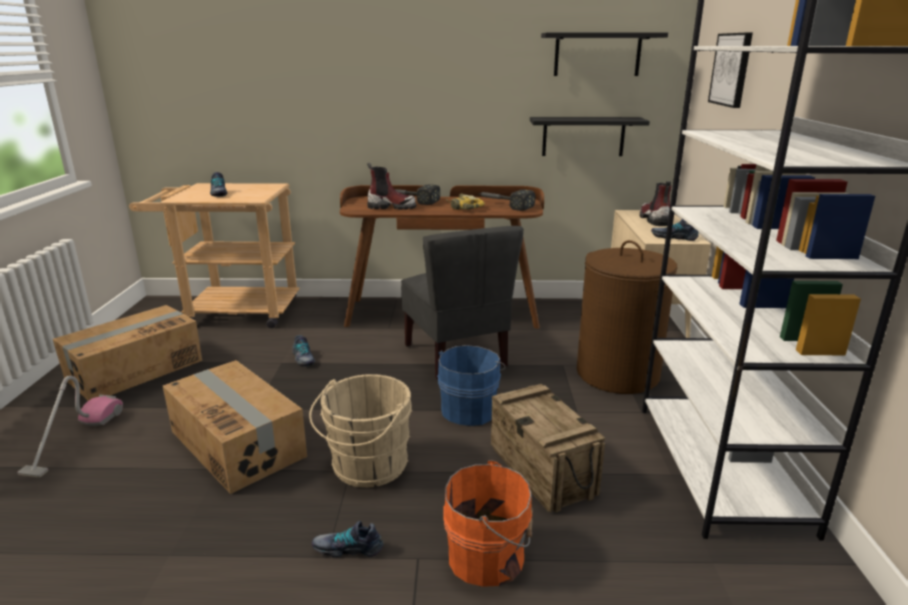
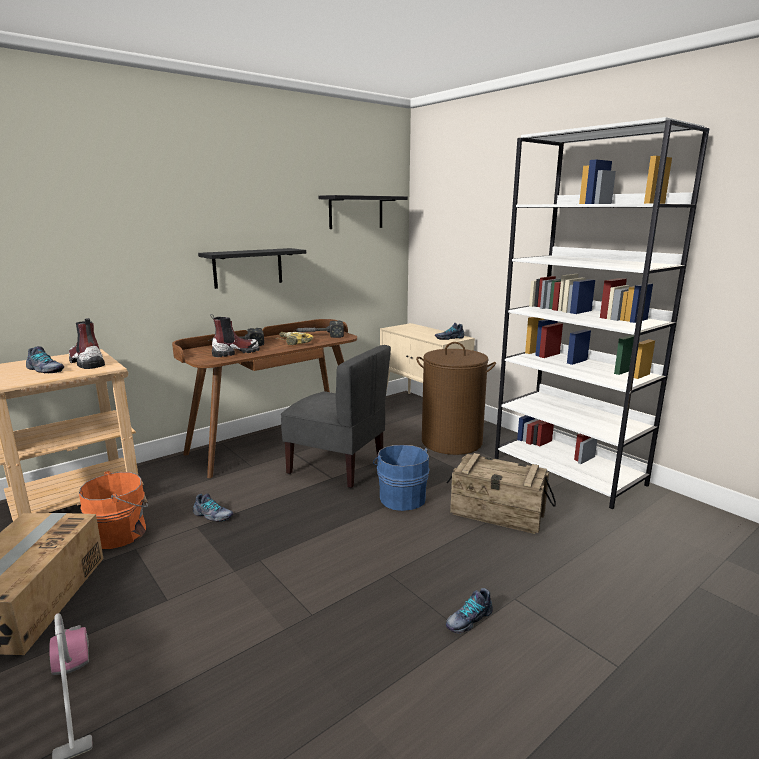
camera: 40 degrees left, 5 degrees down
(238, 443) = (267, 602): cardboard box -> none
(366, 467) = (396, 565): beige bucket -> none
(490, 557) = (546, 574): orange bucket -> orange bucket (121, 532)
(583, 136) = (352, 275): black shelf -> black shelf (248, 268)
(653, 219) = (416, 330): boot -> boot (86, 362)
(731, 69) = (467, 221): picture -> none

